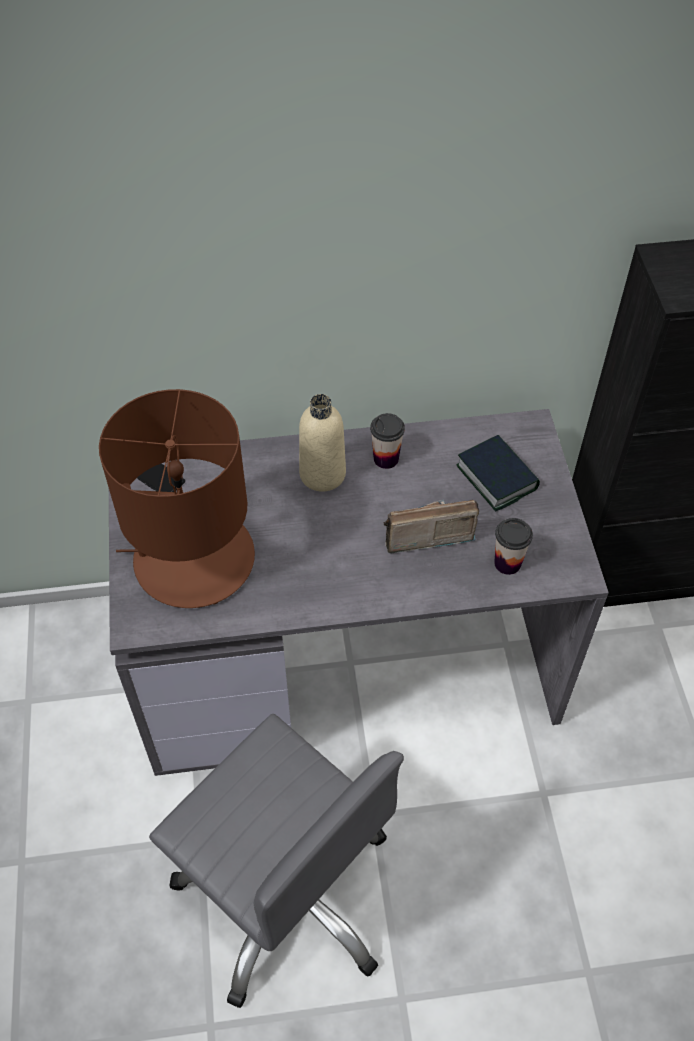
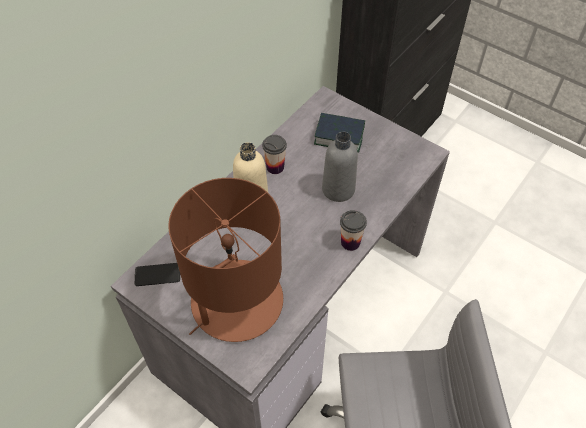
camera: 45 degrees left, 0 degrees up
(424, 533) = (338, 189): radio -> grey bottle
(507, 563) = (393, 173): cup -> cup (350, 242)

